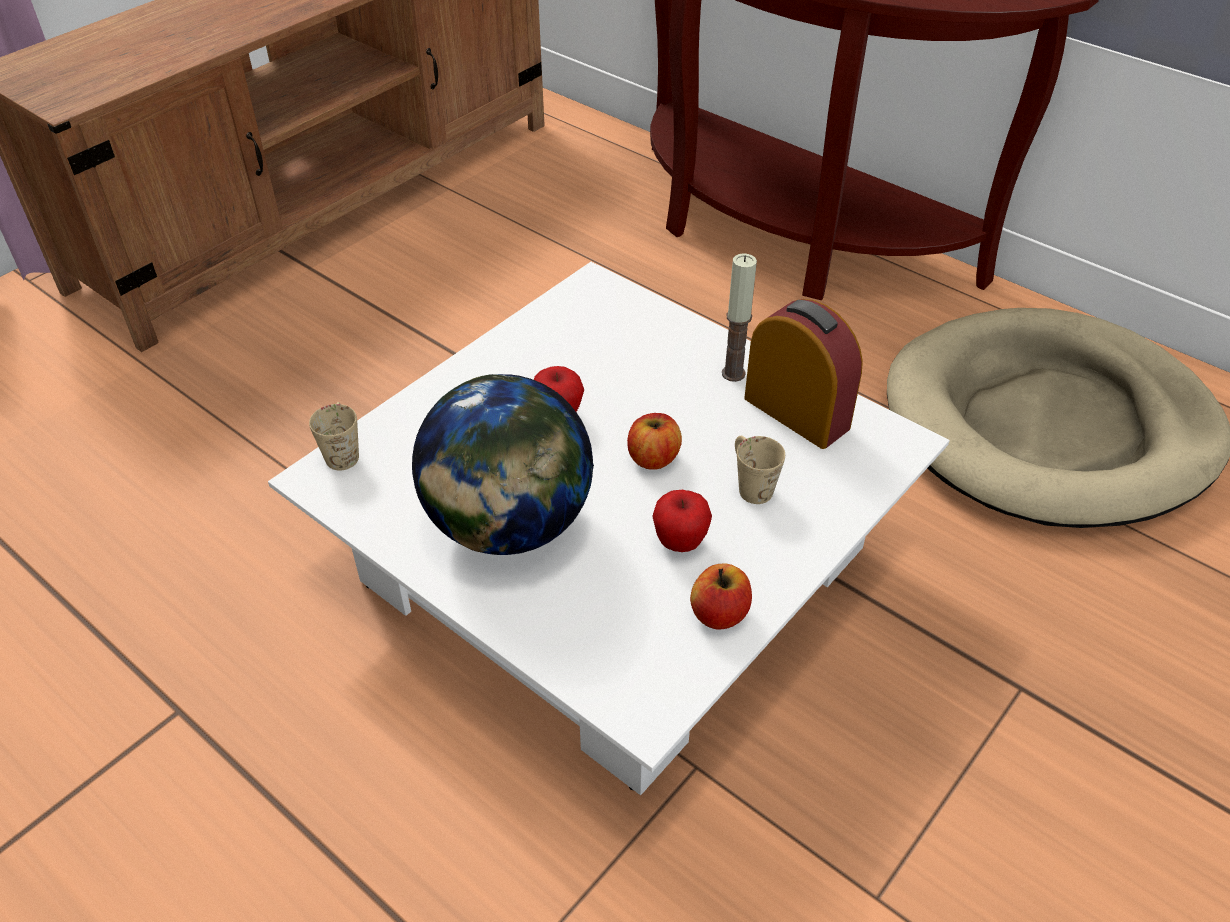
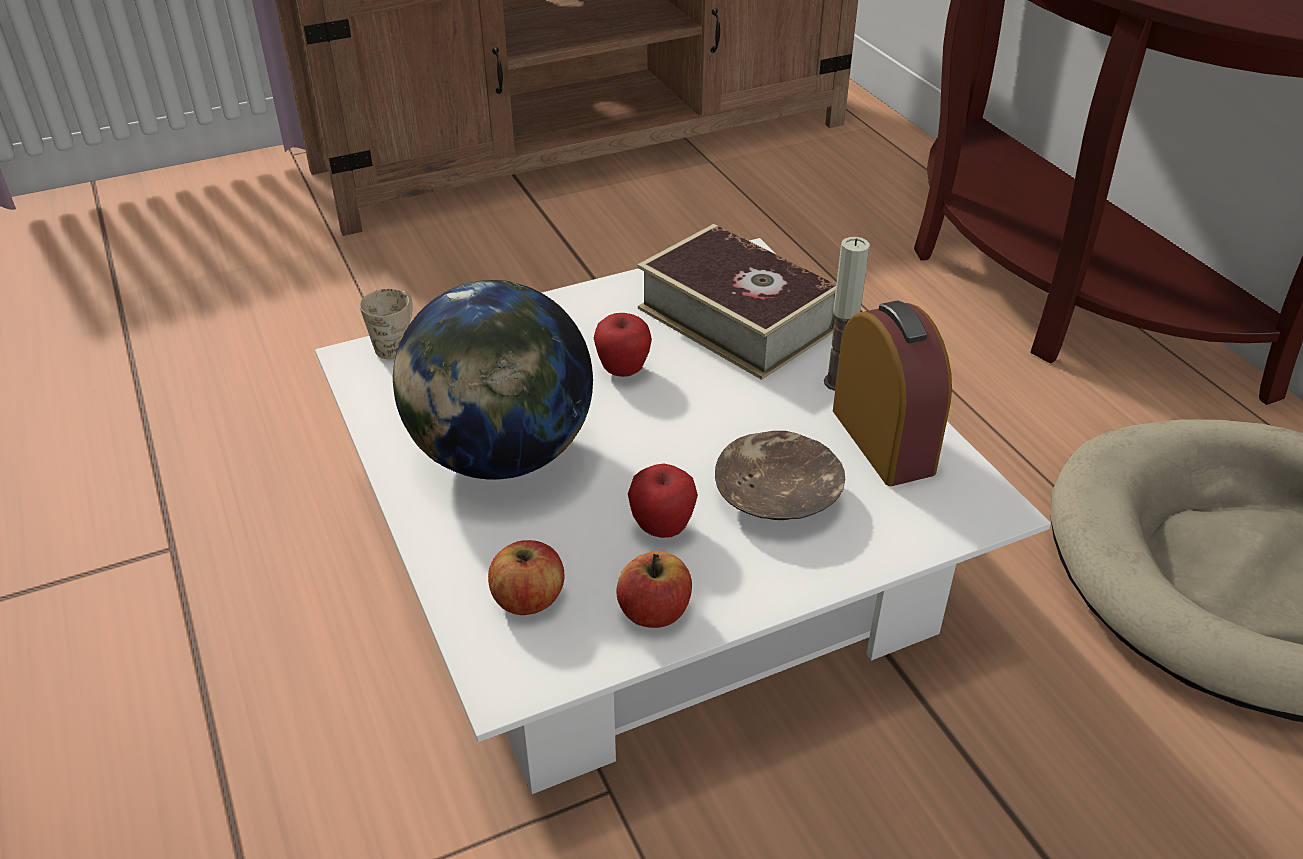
camera: 25 degrees right, 5 degrees down
(620, 341) = (736, 319): none -> book
(653, 458) = (692, 438): apple -> apple (528, 599)
(749, 484) = (778, 495): beige mug -> brown bowl

